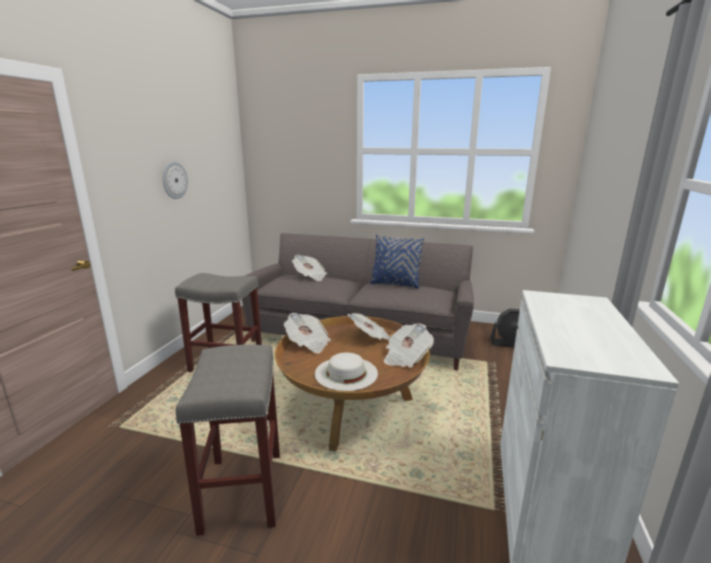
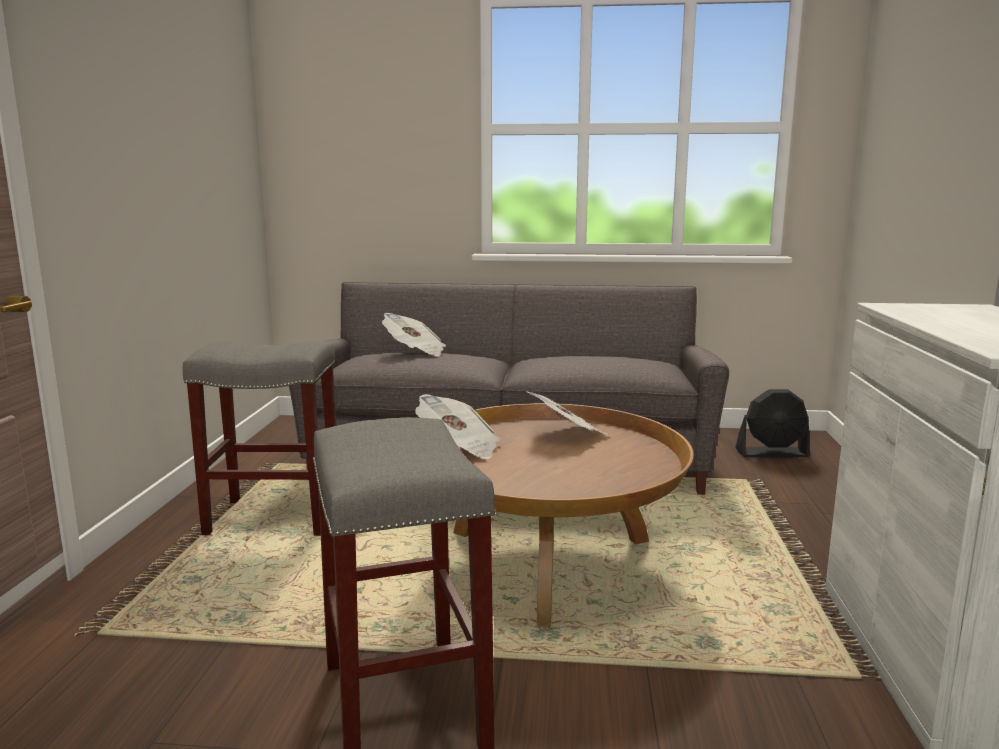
camera: 10 degrees left, 5 degrees down
(174, 180) = (159, 167): wall clock -> none
(346, 373) = (556, 481): white hat -> none
(395, 284) = (575, 355): blue pillow -> none
(406, 357) = (646, 454): newspaper -> none

